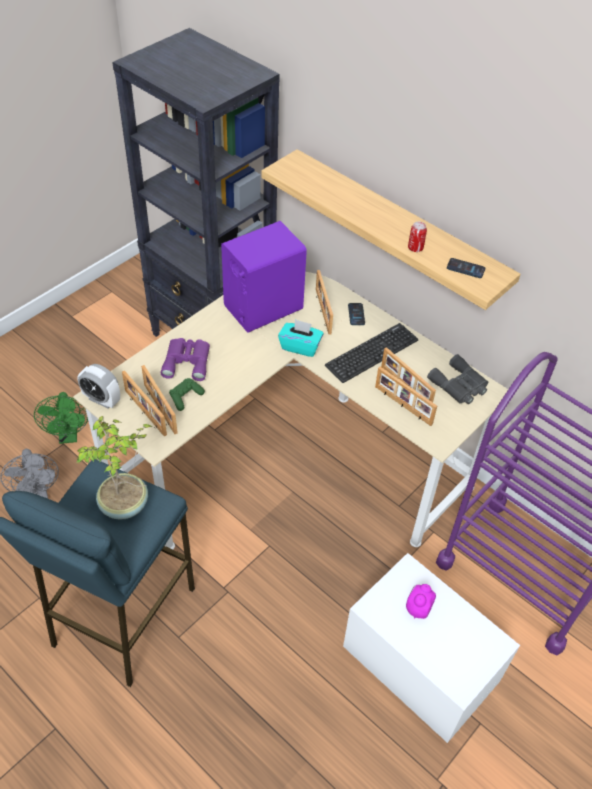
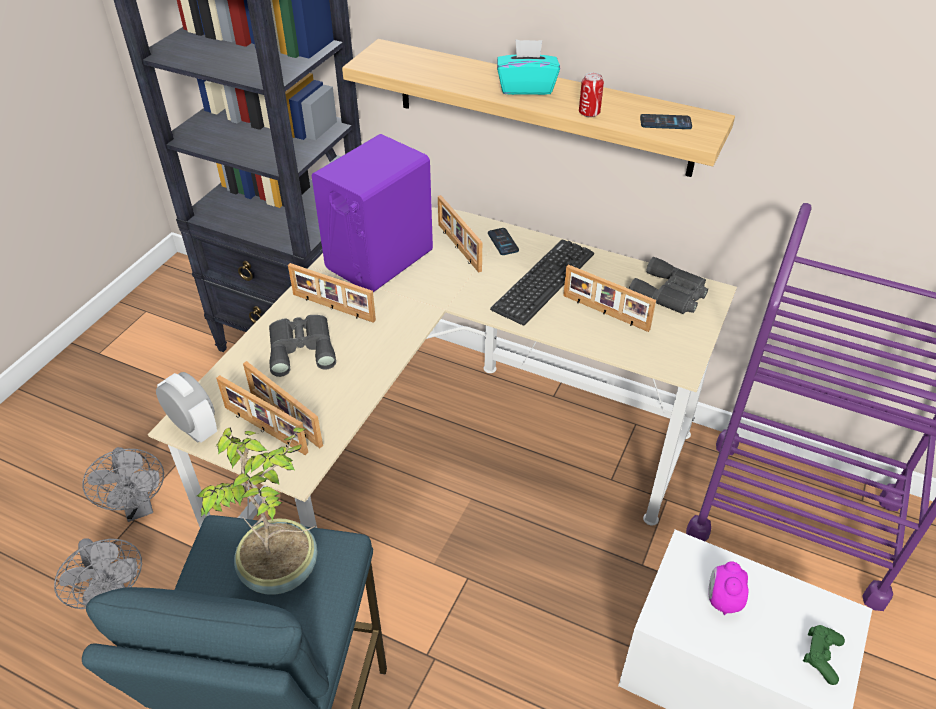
camera: 15 degrees left, 5 degrees down
(69, 436) = (139, 508): green fan -> grey fan
(102, 400) = (194, 428): alarm clock -> alarm clock turned 150 degrees counterclockwise
(185, 397) = (317, 395): green game controller -> green game controller (821, 656)
(187, 361) = (302, 347): purple binoculars -> grey binoculars
(300, 346) = (448, 295): turquoise tissue box -> turquoise tissue box (526, 88)
(402, 406) = (612, 335): picture frame -> picture frame (333, 308)

